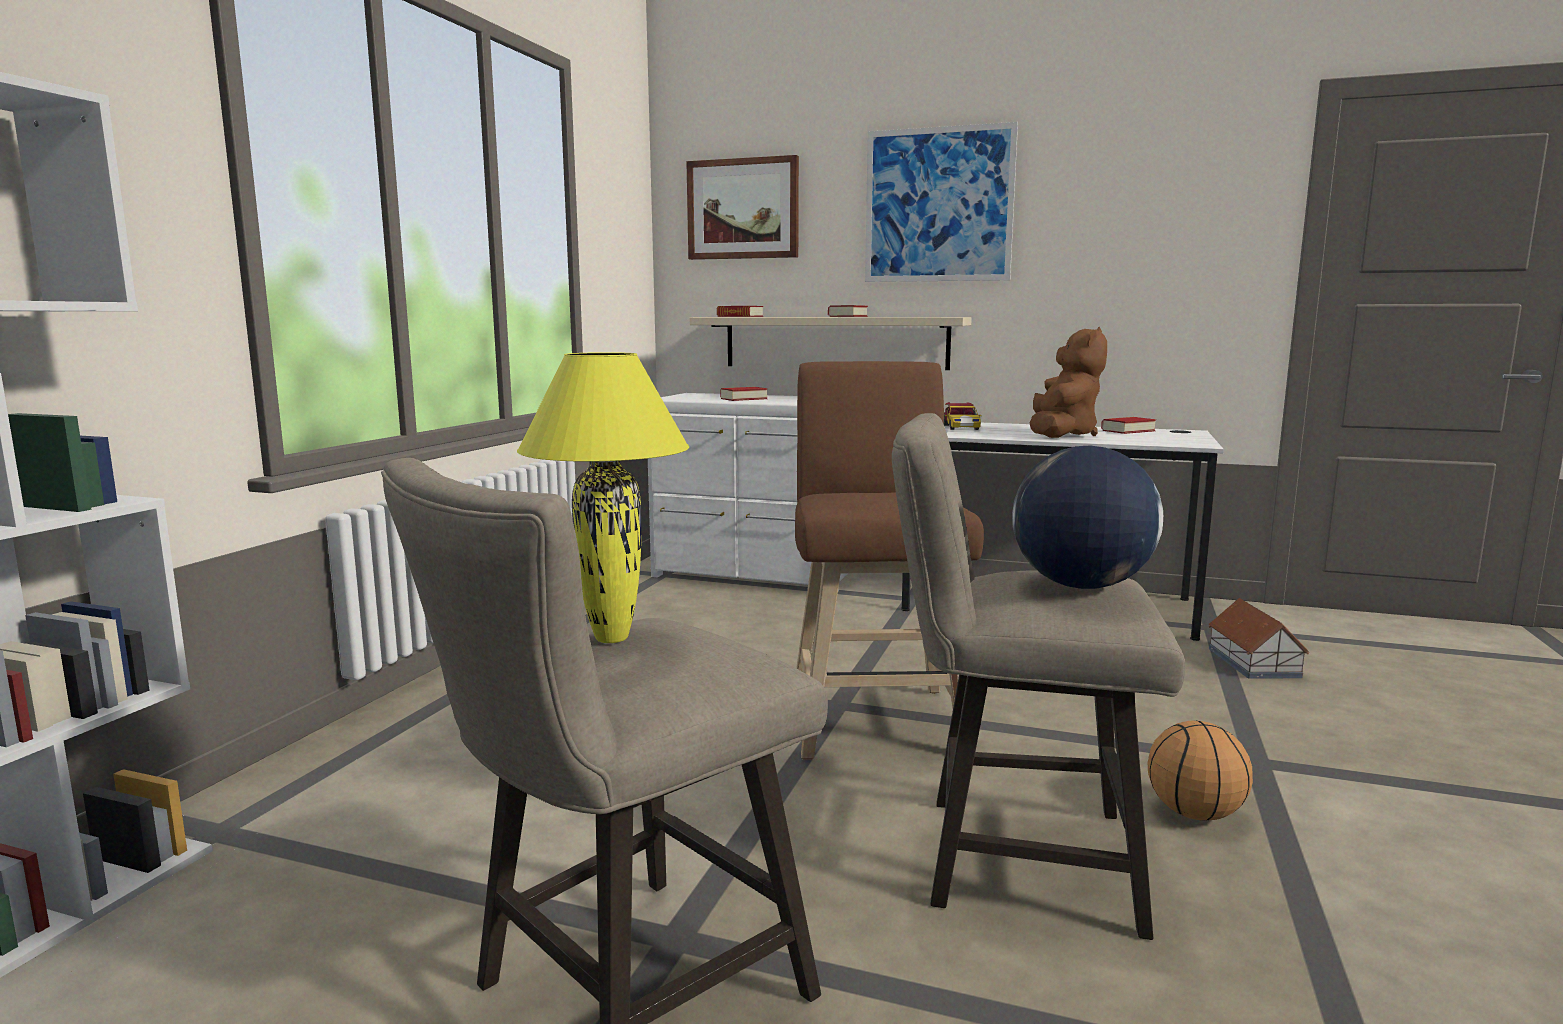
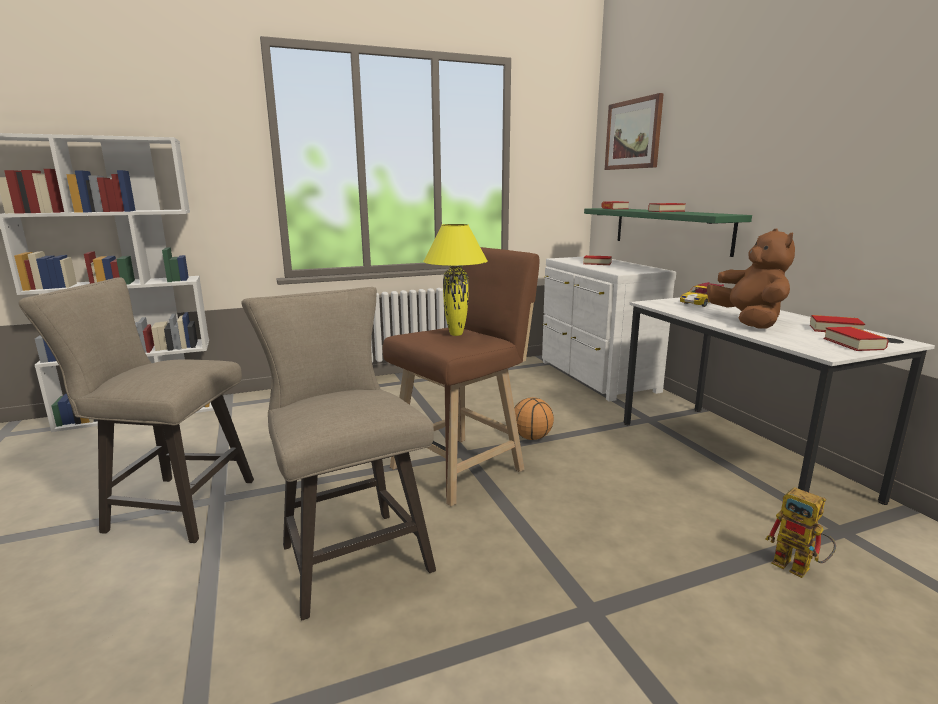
camera: 50 degrees right, 5 degrees up
(613, 638) = (170, 362): yellow table lamp -> yellow table lamp (457, 334)
(835, 342) = (670, 229): beige shelf -> green shelf
(938, 205) = (740, 122): picture -> none
(1062, 435) = (748, 322): brown plush toy -> brown plush toy turned 75 degrees counterclockwise
(1080, 586) = (341, 406): globe -> none
(1179, 437) = (853, 344): none -> book
(1196, 814) = (471, 602): basketball -> basketball (531, 438)
(1253, 662) = (799, 568): toy house -> toy robot

